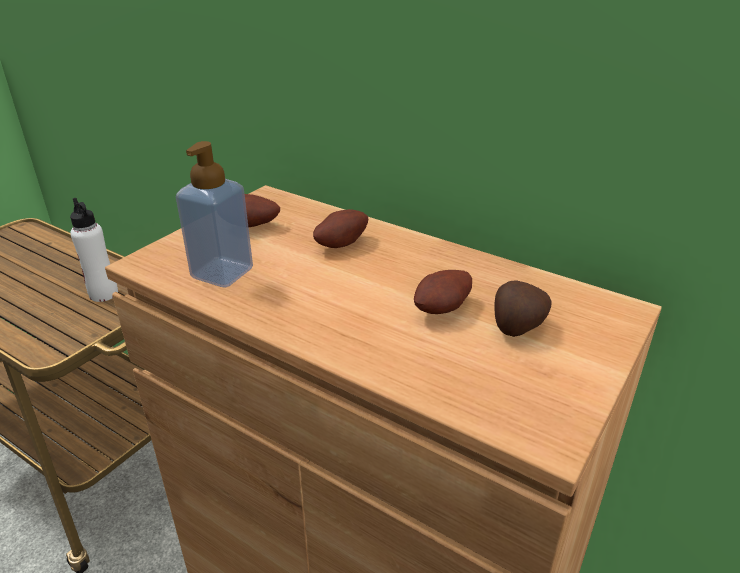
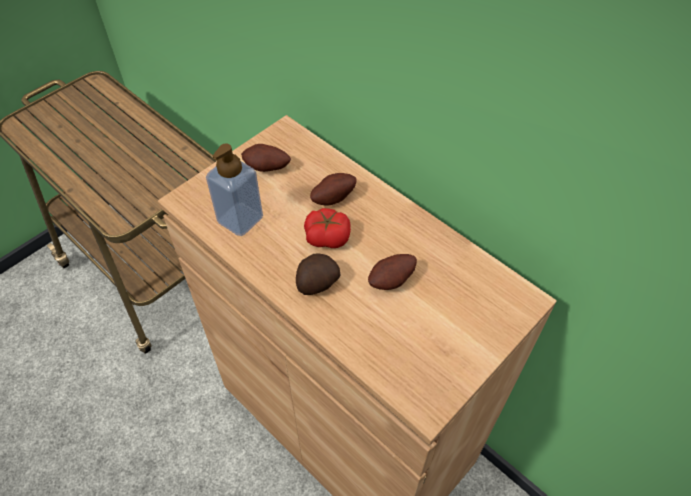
camera: 10 degrees right, 20 degrees up
(103, 294) = (159, 166): white bottle -> none
(343, 277) = (327, 236): none -> tomato
(516, 327) = (439, 306): potato -> potato (316, 284)

